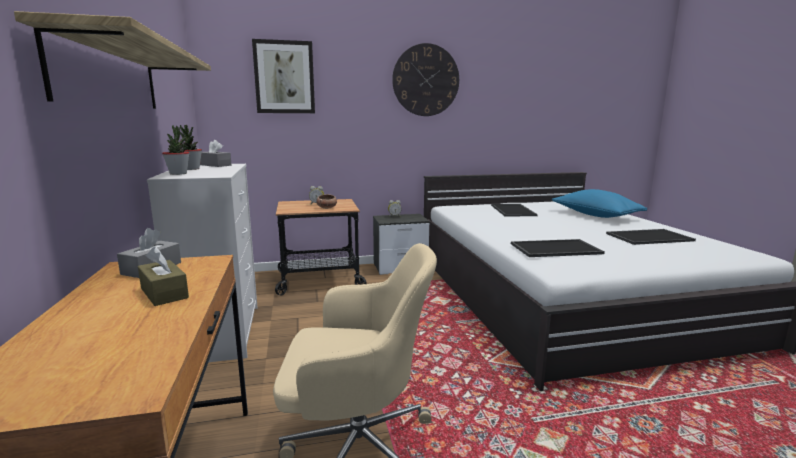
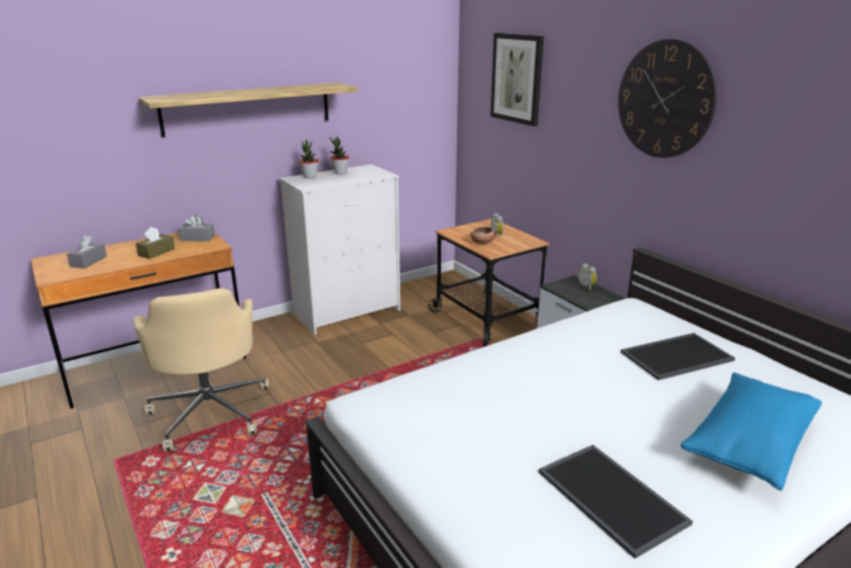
camera: 70 degrees right, 10 degrees up
(215, 165) = (372, 172): grey tissue box -> grey tissue box (88, 261)
(555, 249) = (445, 396): tray -> none

